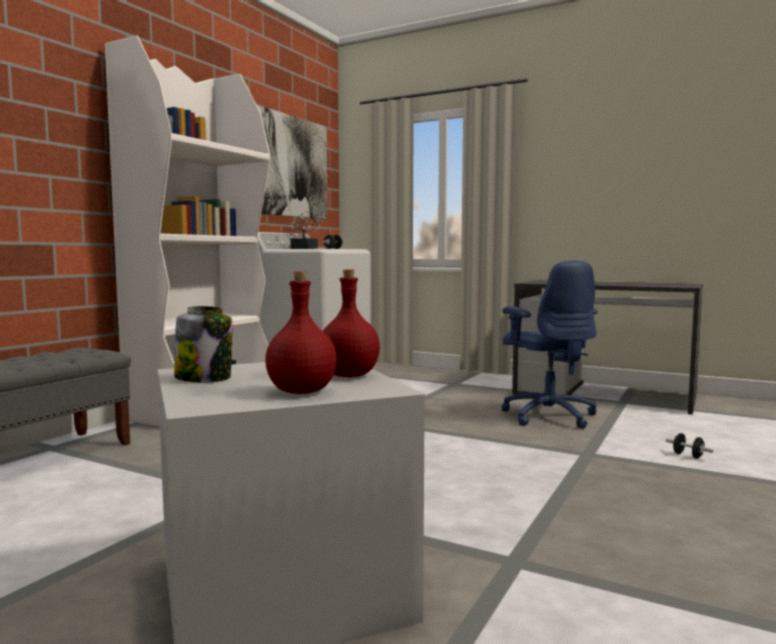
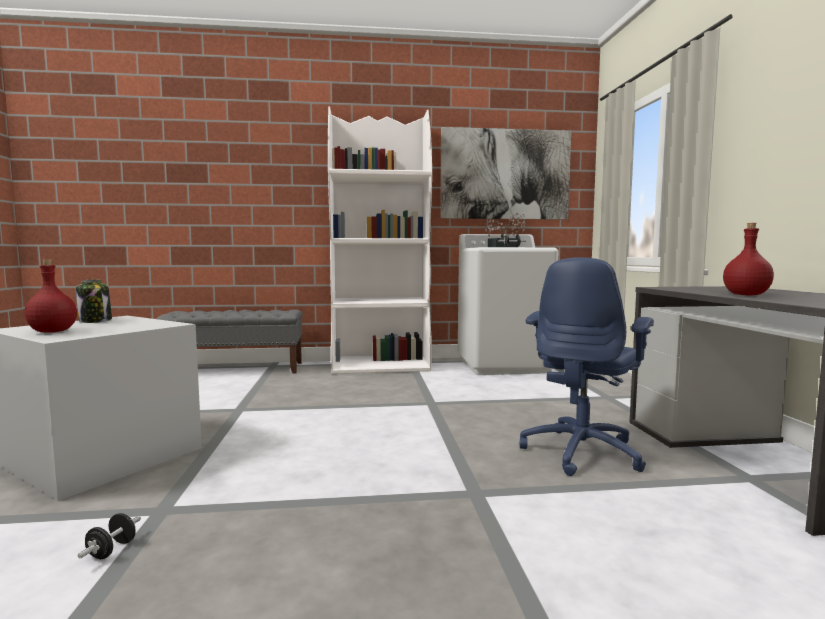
camera: 55 degrees right, 0 degrees up
(348, 375) = (111, 330): red bottle -> red bottle (745, 295)
(688, 456) = (571, 555): black dumbbell -> black dumbbell (111, 550)

